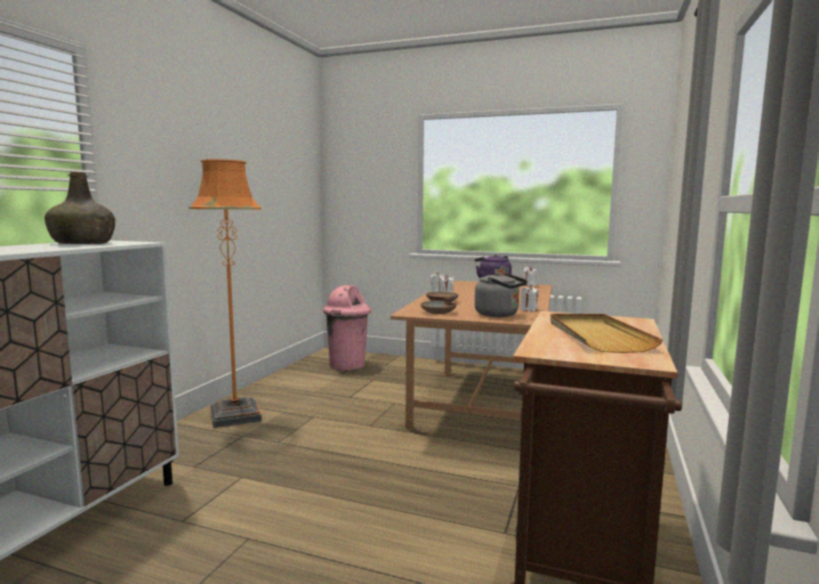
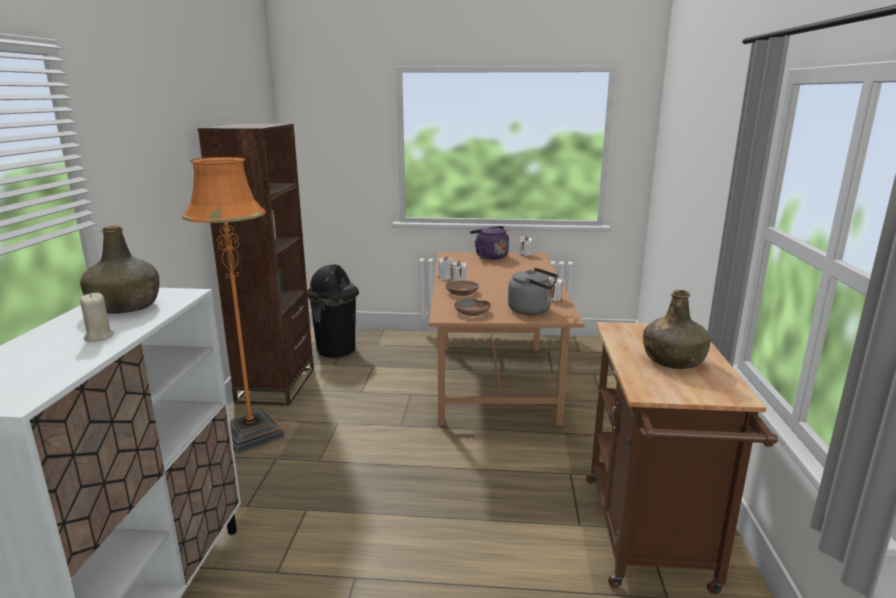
camera: 15 degrees left, 10 degrees up
(31, 249) = (99, 336): none -> beige candle
(280, 384) = (276, 385): none -> brown bookcase
(347, 365) = (336, 350): pink trash can -> black trash can
(597, 336) = (673, 360): beige tray -> green bottle

